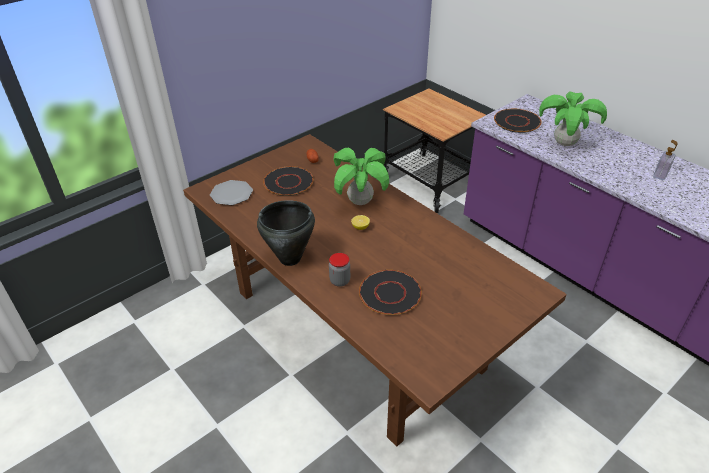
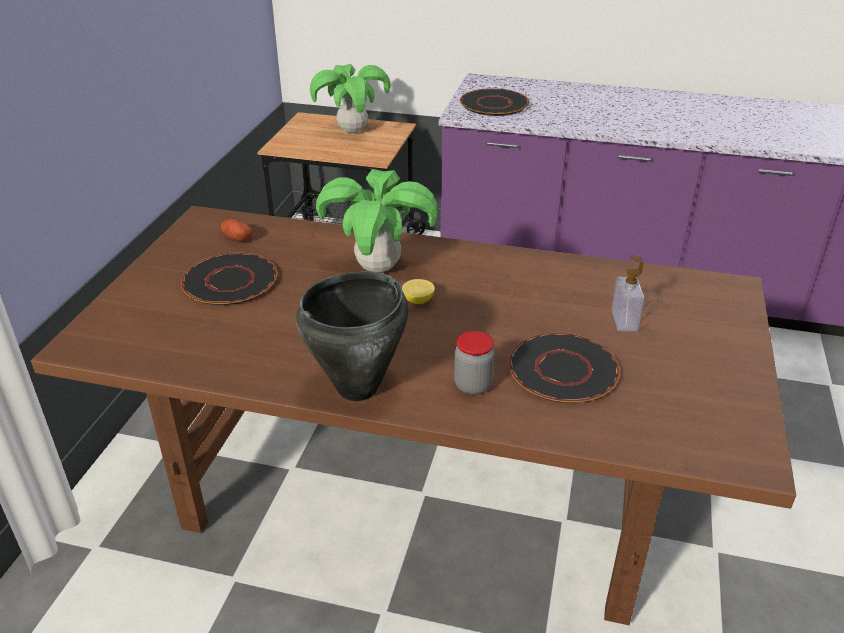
camera: 35 degrees left, 5 degrees down
(231, 194) = (141, 332): plate -> none
(565, 143) = (578, 111): potted plant -> potted plant (352, 131)
(660, 174) = (713, 113): soap dispenser -> soap dispenser (624, 320)

